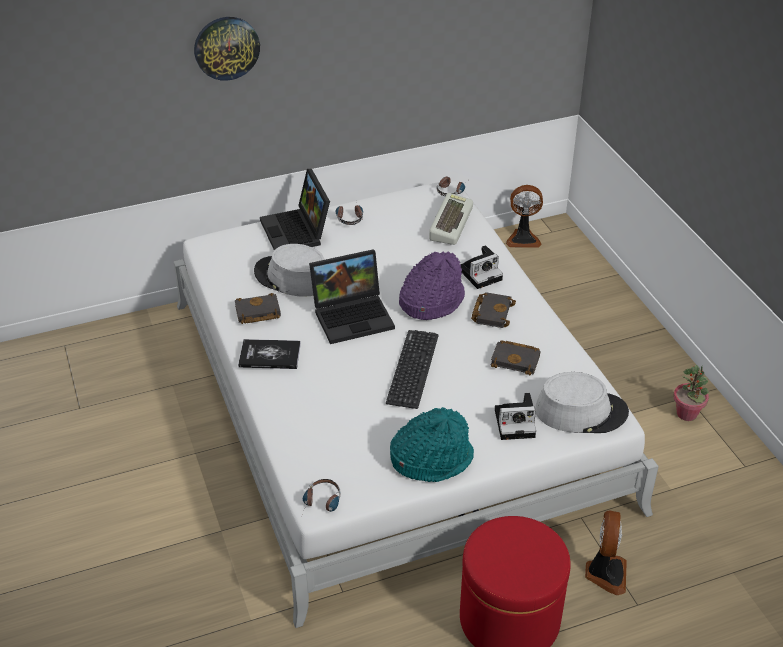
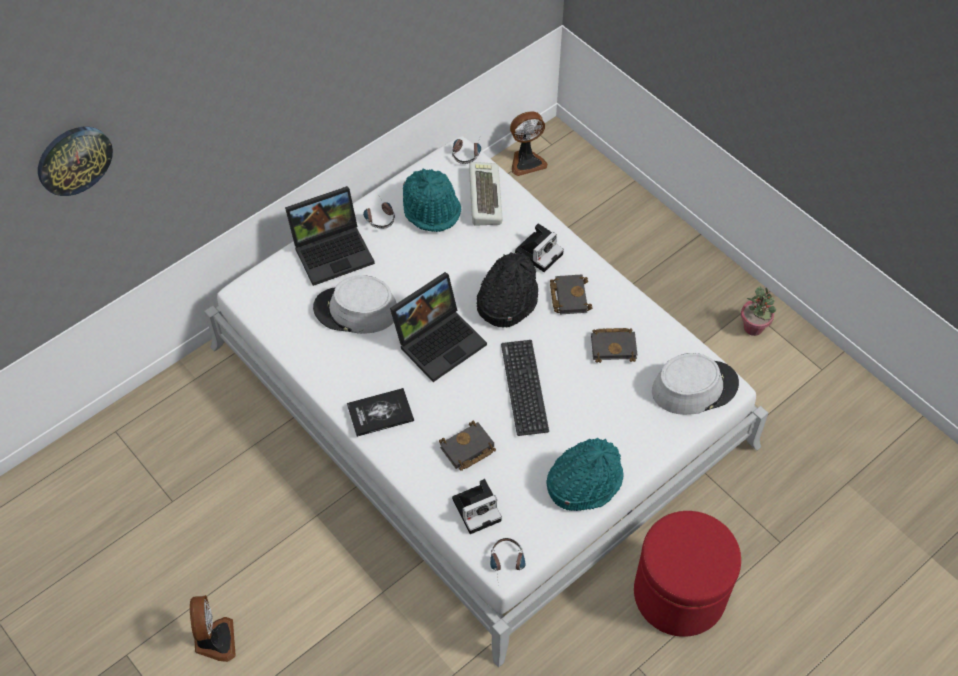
camera: 20 degrees left, 15 degrees up
(226, 48) = (232, 98): wall clock -> wall clock (74, 160)
(257, 313) = (342, 365): black book -> black book (467, 450)
(297, 232) = (333, 250): laptop -> laptop turned 75 degrees counterclockwise
(398, 221) = (431, 208): none -> turquoise hat
(431, 301) = (506, 300): purple hat -> black hat
(516, 422) = (642, 418): camera -> camera (478, 508)
(605, 573) = (742, 520): fan -> fan (214, 641)

